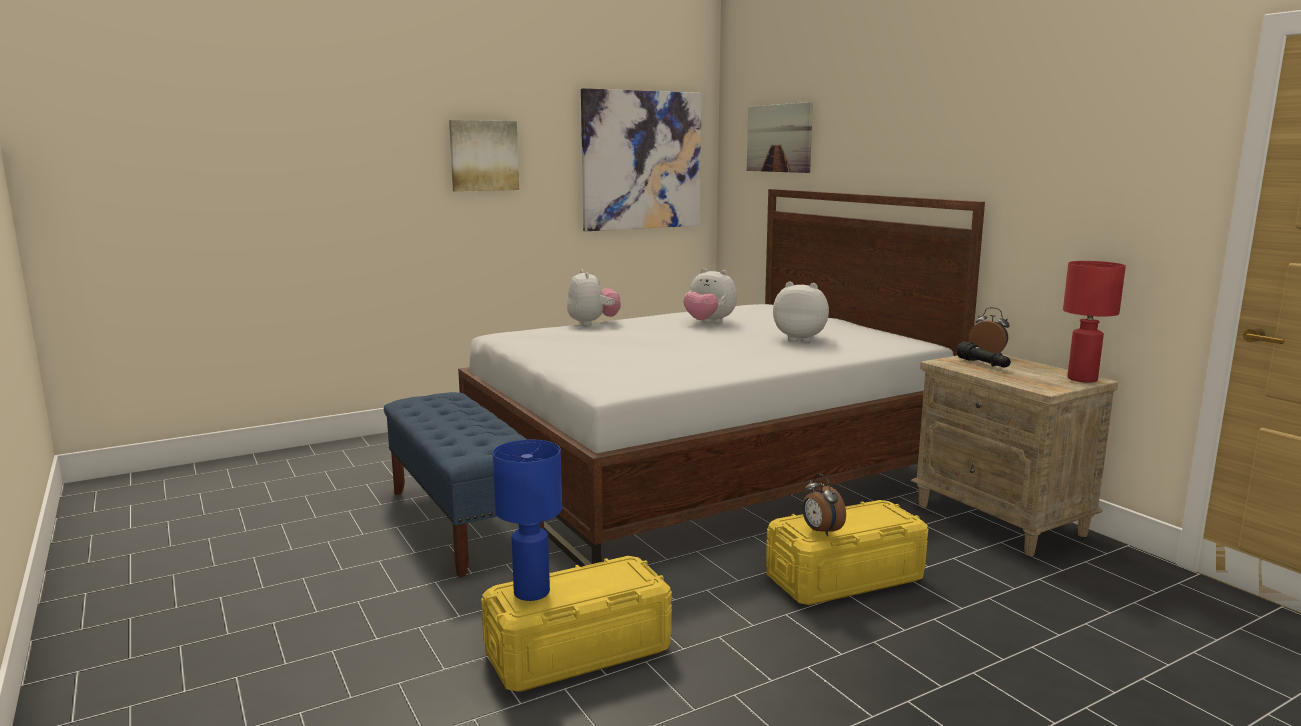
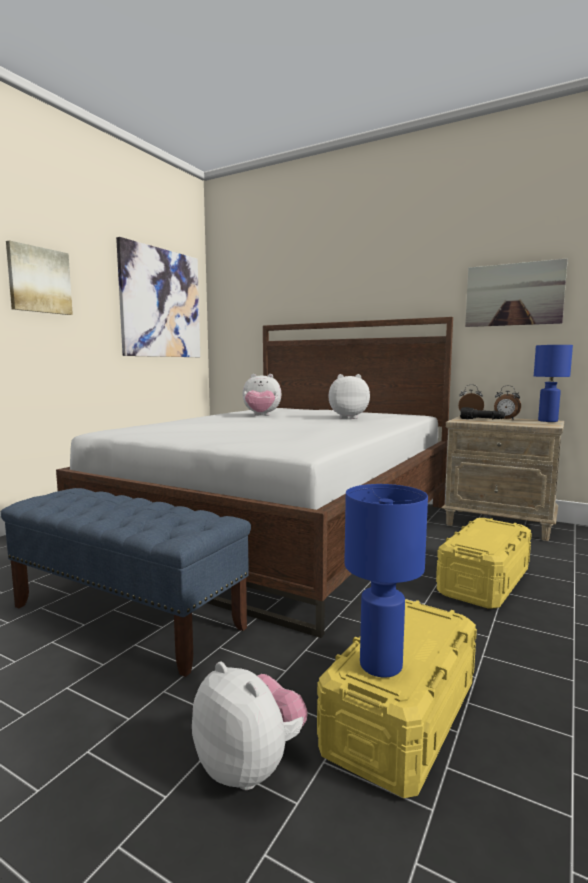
camera: 30 degrees left, 5 degrees down
(592, 323) = (172, 421): plush toy -> plush toy (250, 766)
(779, 138) = (266, 290): picture -> picture (514, 294)
(820, 531) = (489, 545): alarm clock -> alarm clock (506, 419)
(1082, 379) = (548, 421): red table lamp -> blue table lamp

